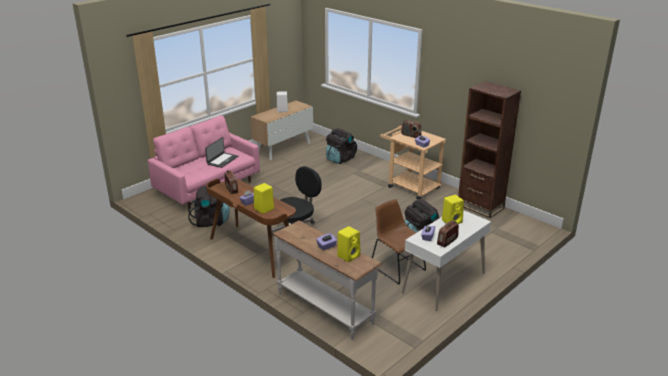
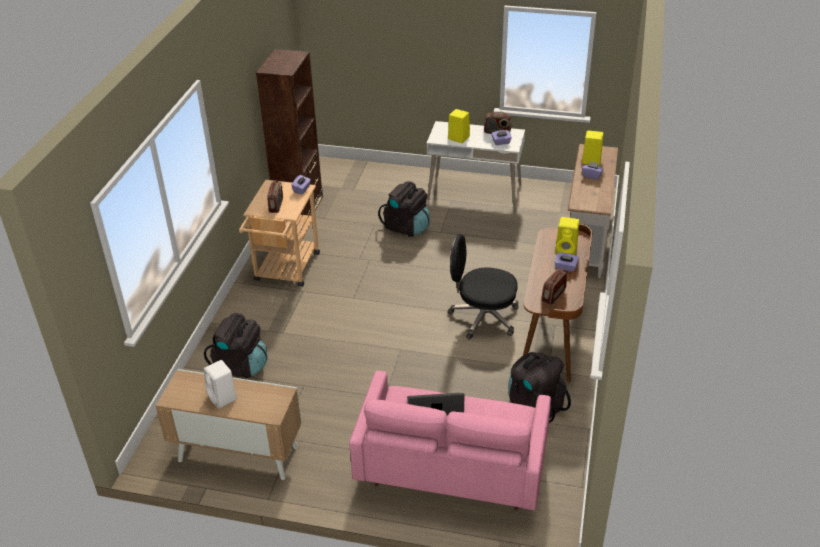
camera: 120 degrees left, 10 degrees up
(396, 266) = (477, 225): brown chair -> none

